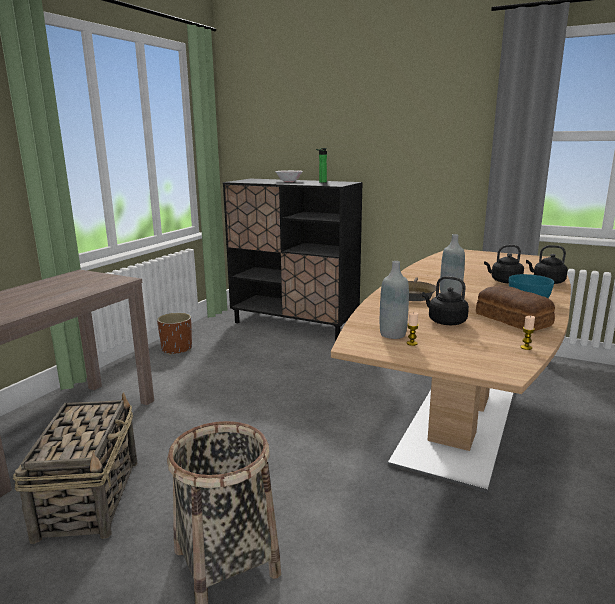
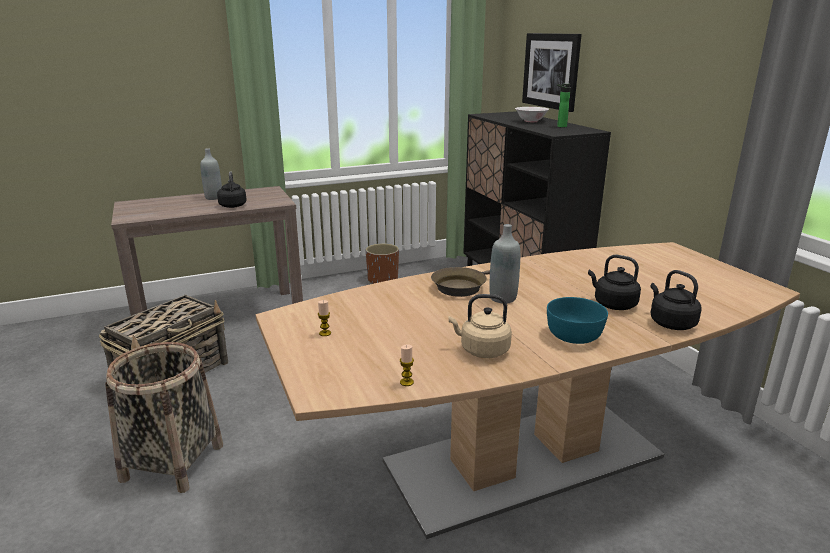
camera: 40 degrees right, 5 degrees up
(286, 141) = (551, 71): none -> picture
(392, 334) = (334, 319): grey bottle -> grey bottle (213, 197)
(445, 321) = (411, 325): black kettle -> black kettle (233, 205)
(513, 320) = (482, 350): bread -> beige kettle

